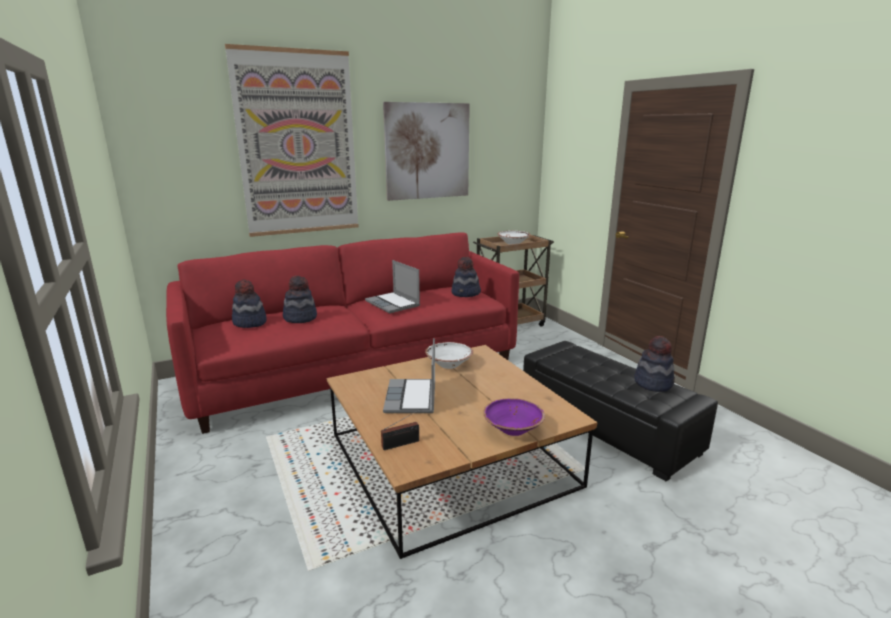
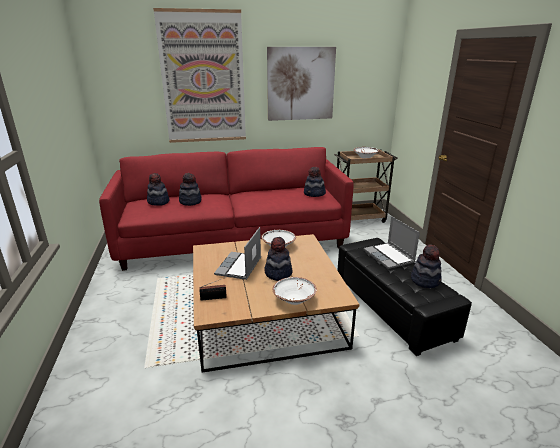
camera: 15 degrees right, 5 degrees up
(393, 304) = (258, 197): laptop -> laptop (389, 257)
(470, 398) = (278, 273): none -> hat
(513, 429) = (294, 299): purple bowl -> white bowl

